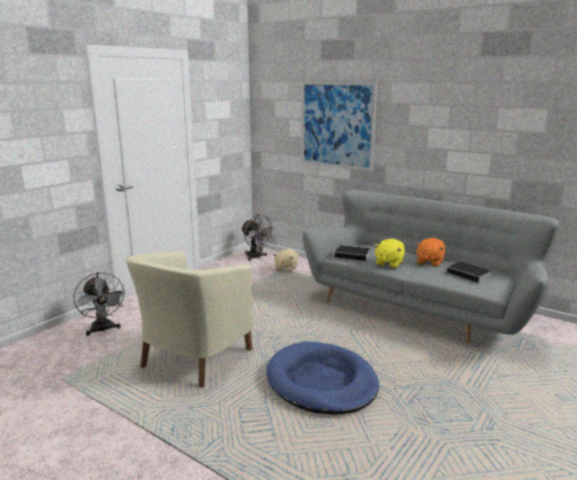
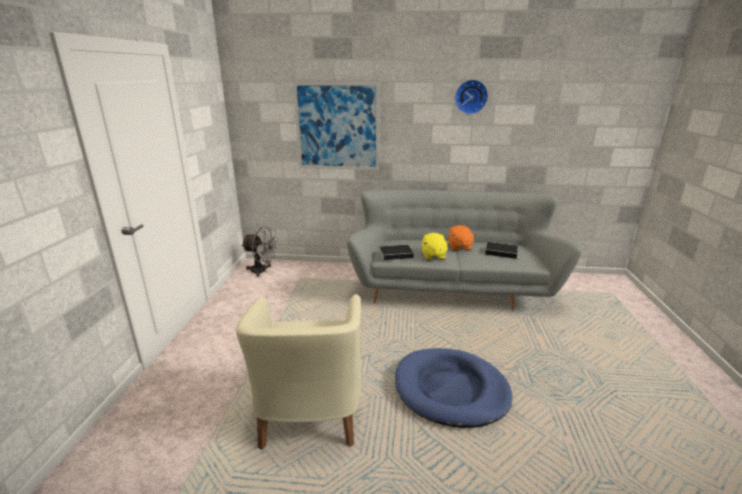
camera: 30 degrees left, 5 degrees up
(103, 330) = (163, 417): grey fan -> none
(286, 268) = (303, 276): beige plush toy -> none
(469, 98) = (471, 97): none -> wall clock

